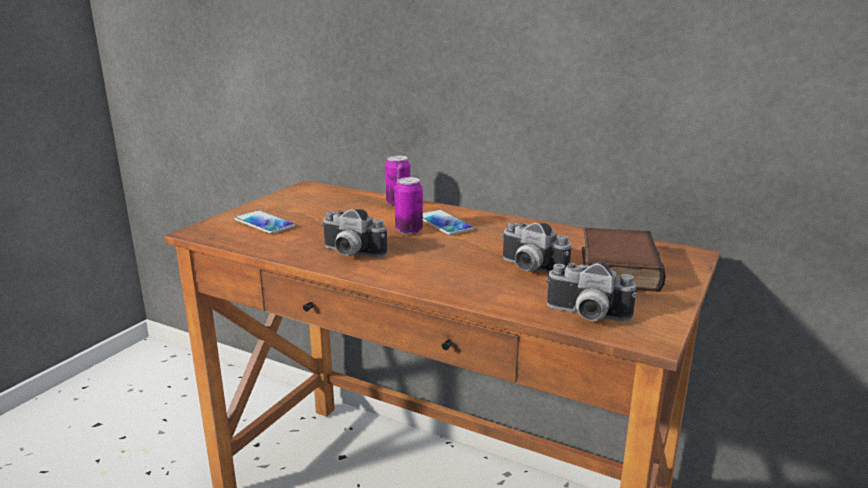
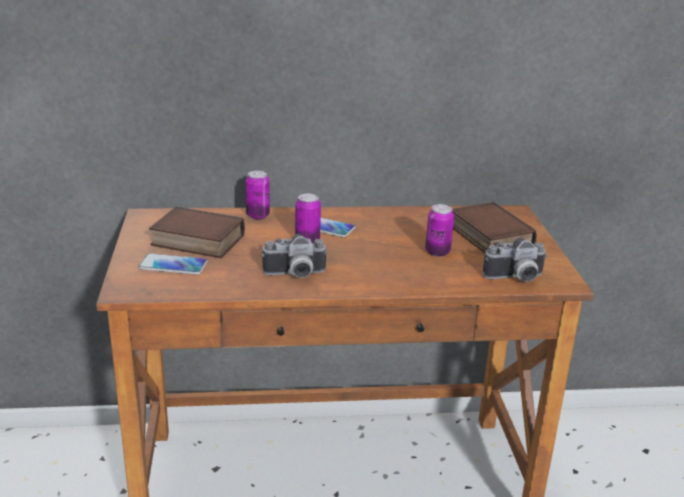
camera: 35 degrees left, 5 degrees up
(313, 210) = (195, 241): none -> book
(529, 269) = (437, 252): camera -> can

